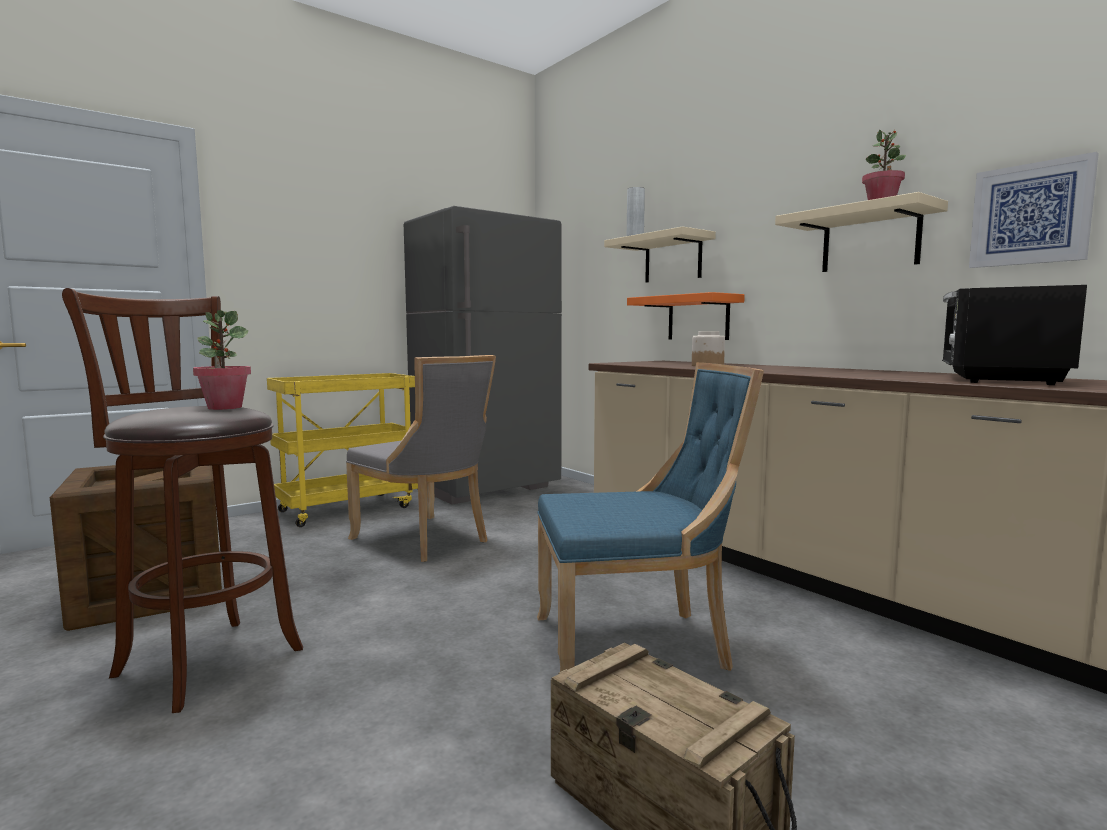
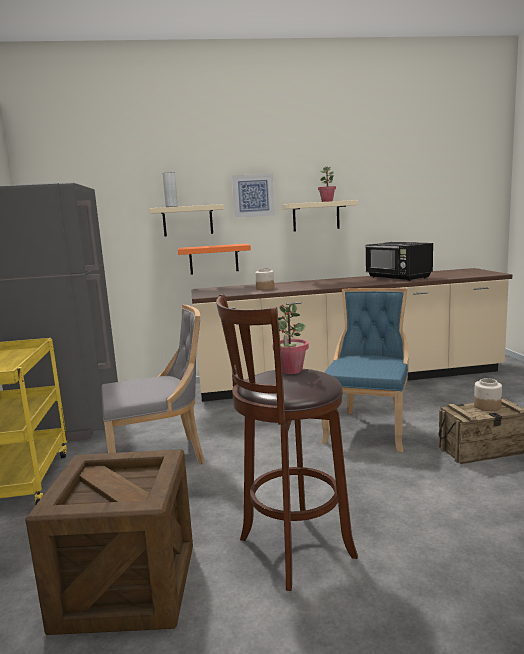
camera: 60 degrees left, 5 degrees up
(682, 698) = (487, 406): none -> jar
(1030, 214) = (378, 210): picture -> picture (253, 195)

